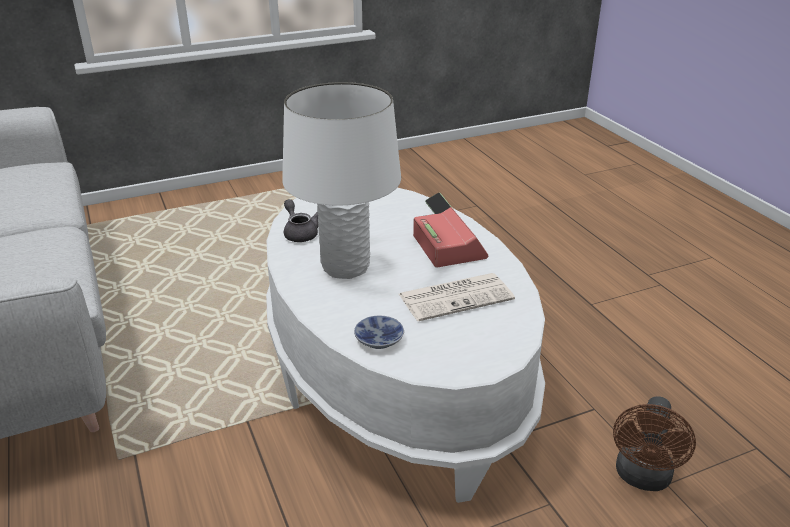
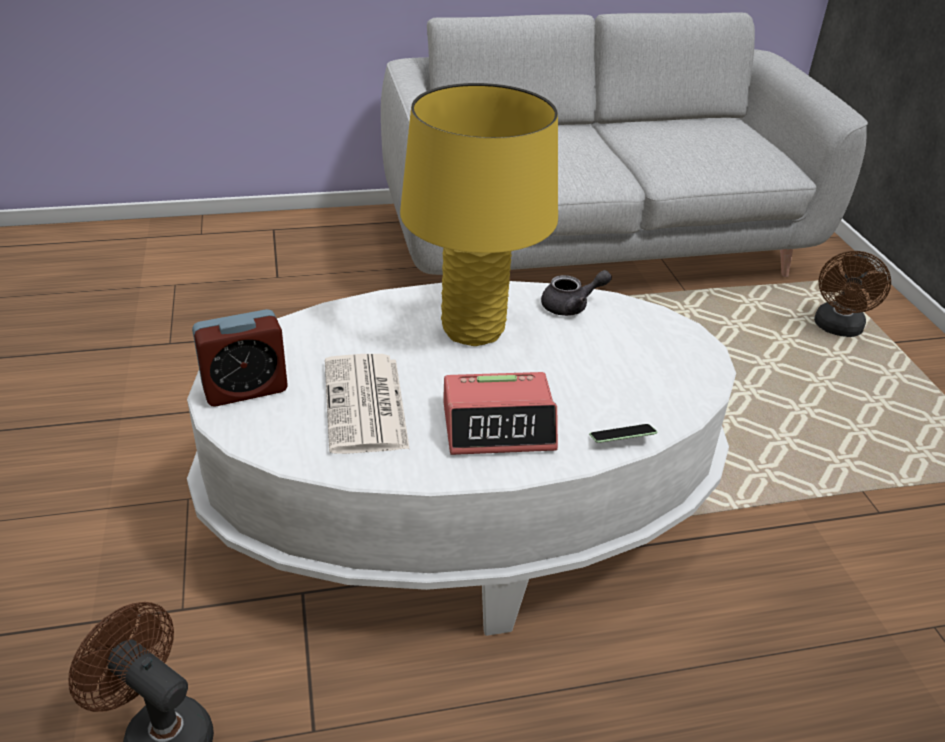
camera: 100 degrees right, 5 degrees up
(149, 227) = (837, 329): none -> brown fan
(345, 267) = (472, 329): white table lamp -> yellow table lamp
(379, 341) = (308, 332): bowl -> none
(469, 354) = (245, 389): none -> alarm clock

